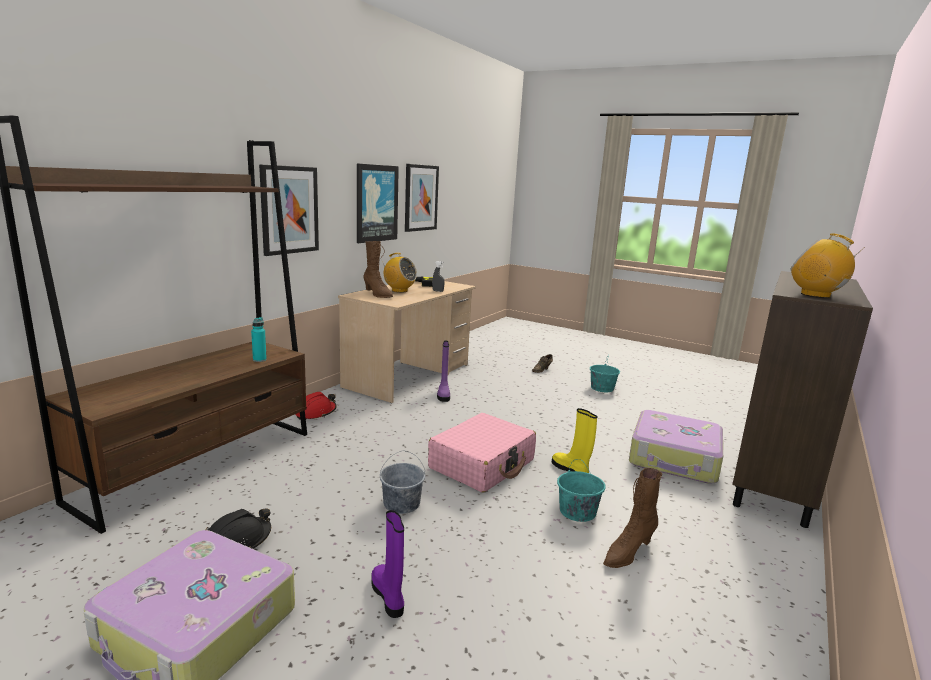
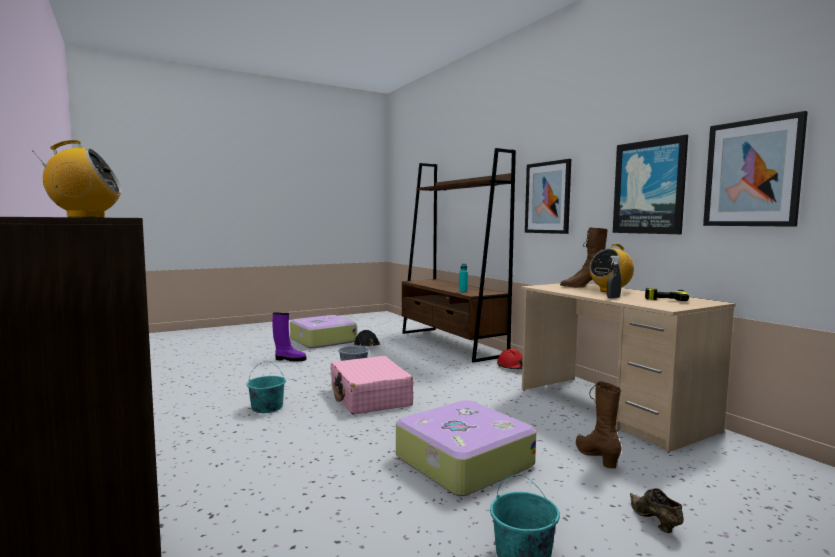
camera: 120 degrees right, 10 degrees down
(443, 394) = (539, 414): purple boot -> none
(571, 470) = (315, 424): yellow boot -> none
(628, 553) = (209, 407): brown boot -> brown boot (596, 457)
(674, 459) = (245, 489): suitcase -> suitcase (462, 461)

